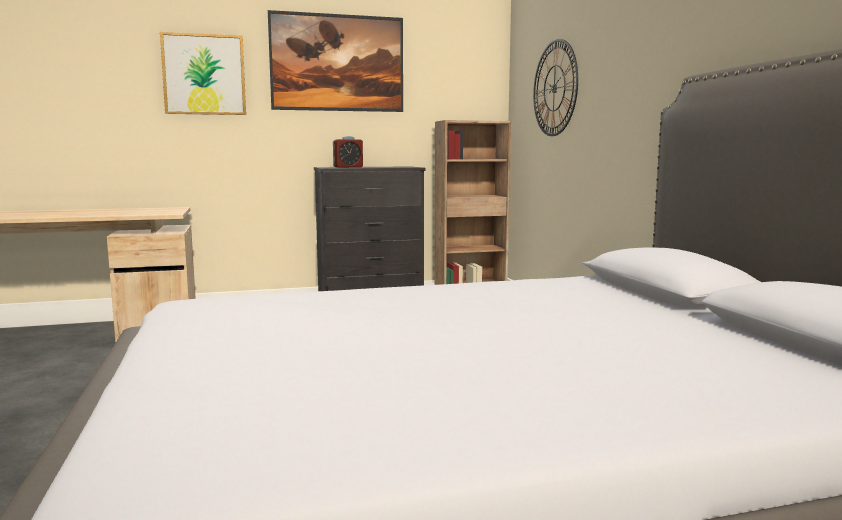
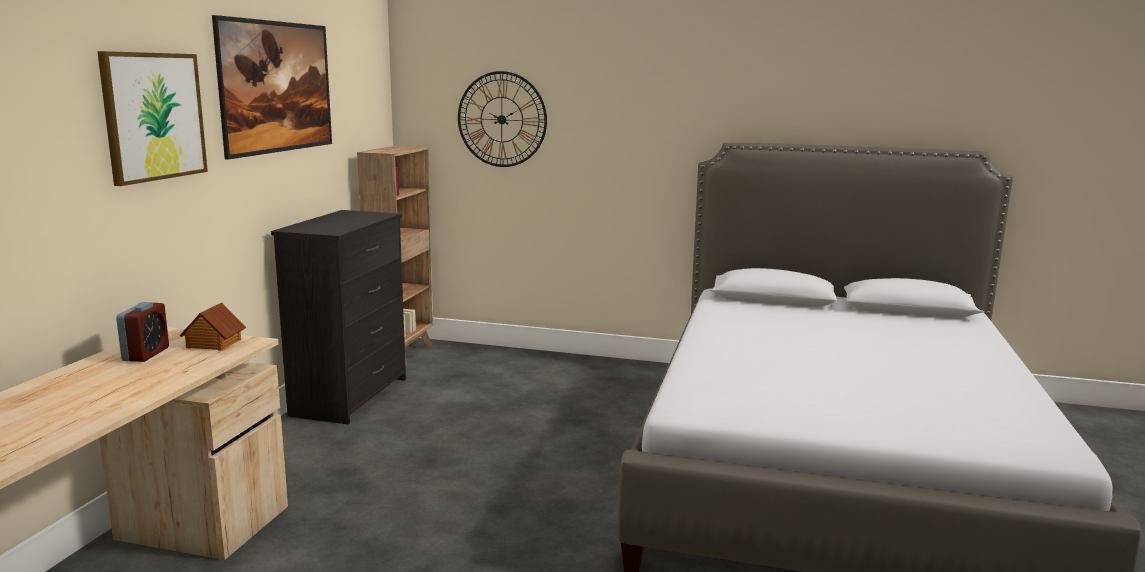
camera: 60 degrees left, 5 degrees up
(162, 212) = (213, 343): none -> toy house
(348, 167) = (336, 226): alarm clock -> alarm clock (146, 354)

